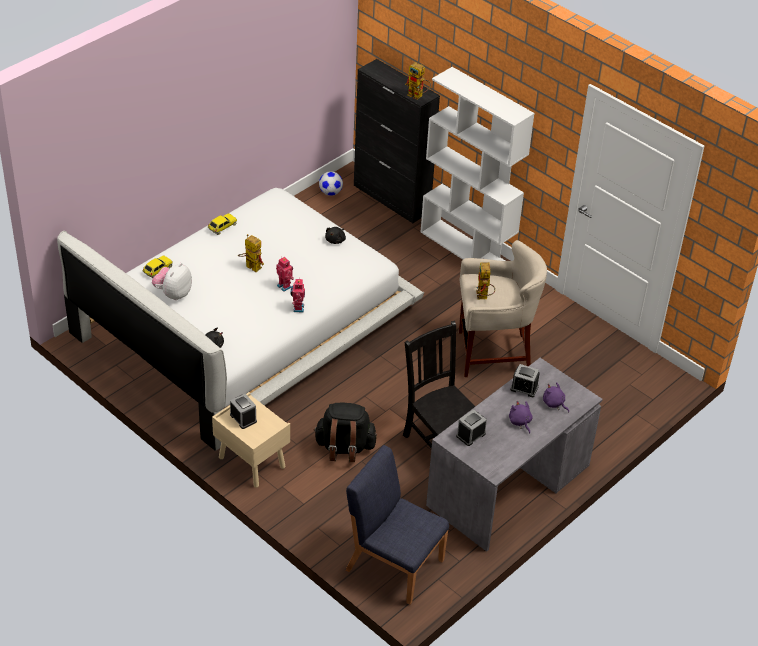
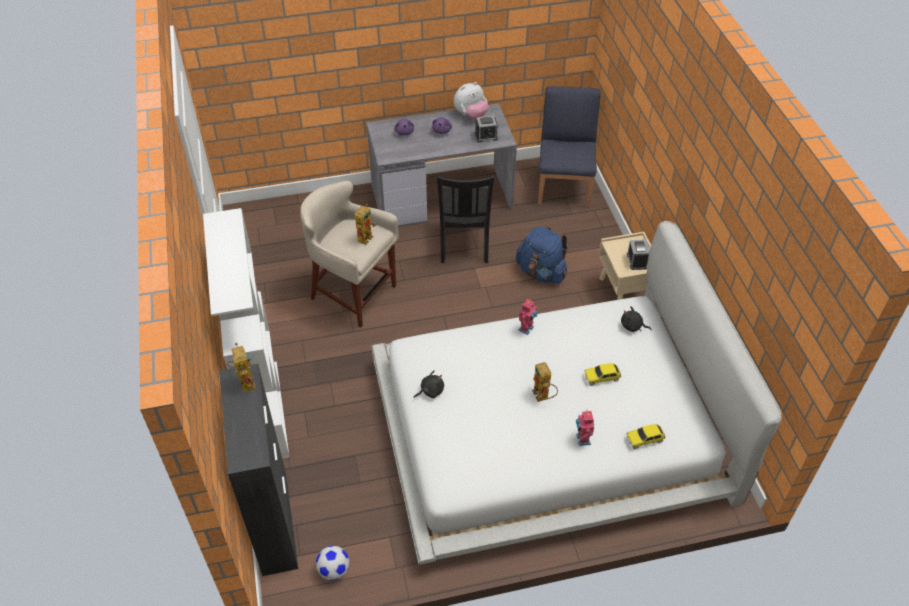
camera: 145 degrees left, 5 degrees up
(173, 294) = (642, 400): plush toy -> plush toy (471, 115)
(222, 227) = (541, 466): toy car -> toy car (602, 377)
(285, 286) = (523, 357): toy robot -> toy robot (582, 439)
(344, 448) = (541, 272): black backpack -> blue backpack
(394, 564) = (564, 185): blue chair -> blue chair turned 150 degrees counterclockwise
(524, 388) = (414, 149): alarm clock -> none

